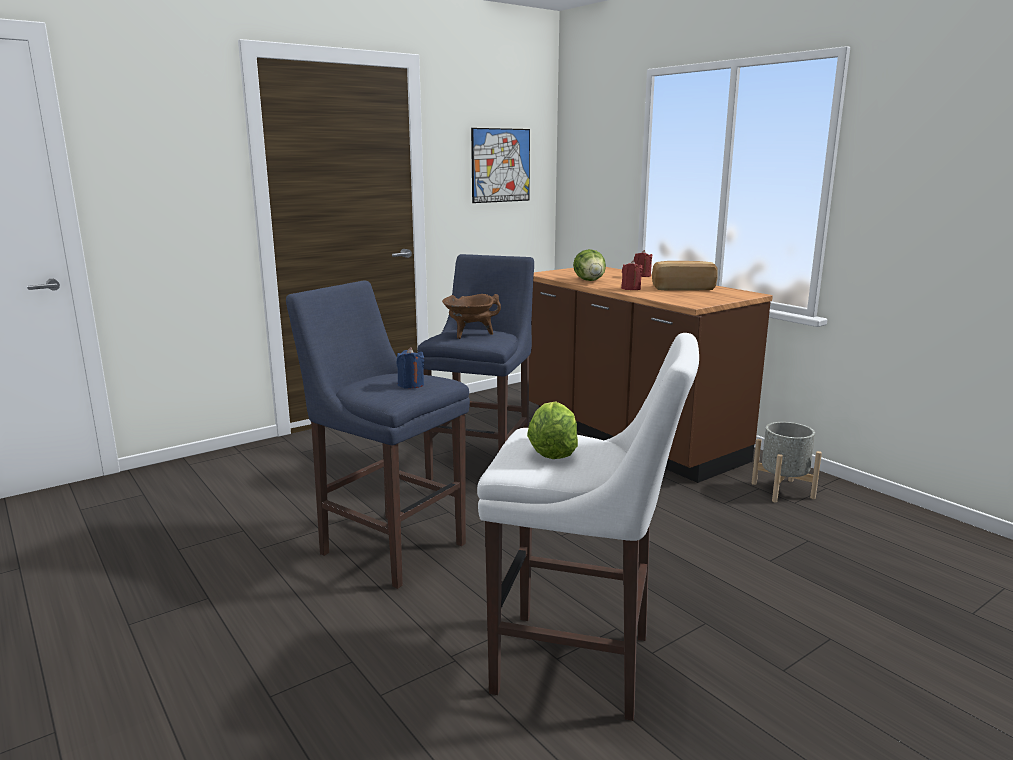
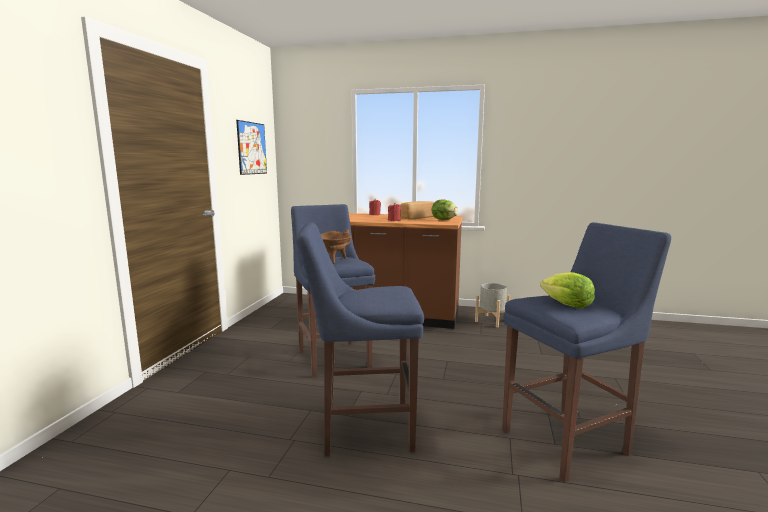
camera: 40 degrees left, 5 degrees down
(411, 385) = (391, 293): blue candle -> none
(581, 665) = (569, 441): white stool -> blue stool
(589, 281) = (358, 219): lettuce -> lettuce (444, 220)

